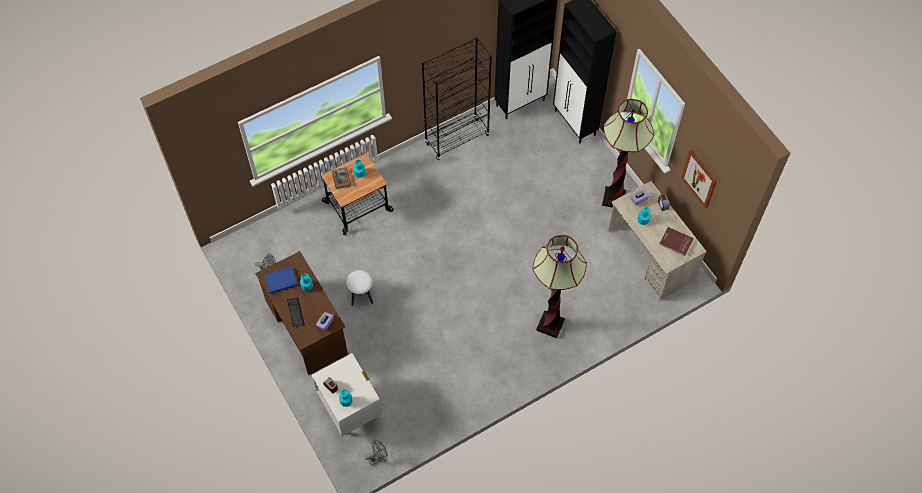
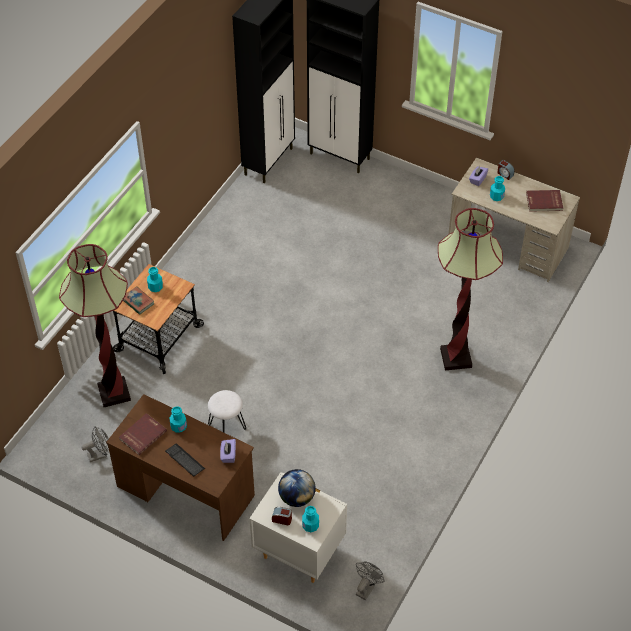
camera: 30 degrees left, 10 degrees down
(280, 280) = (142, 435): blue book -> red book
(350, 377) = (296, 497): none -> globe
(457, 139) = (224, 224): black bookcase -> none
(613, 198) = (431, 208): floor lamp -> floor lamp (114, 393)
(699, 178) = (543, 115): picture -> none

